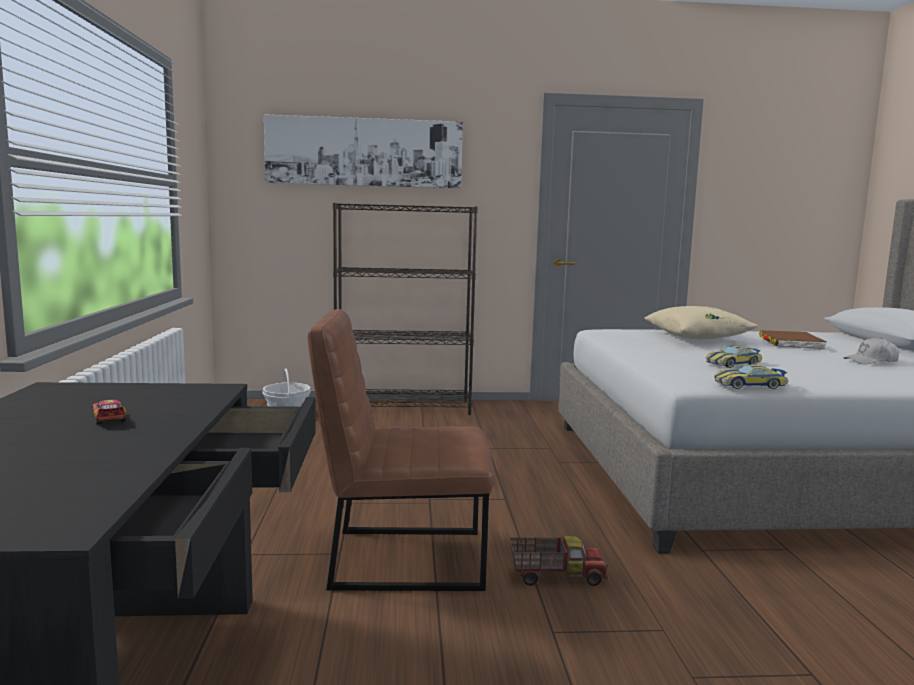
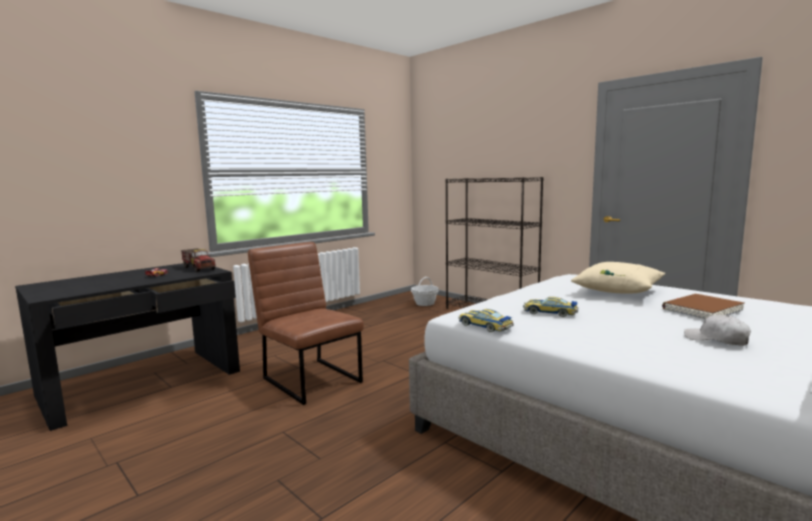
camera: 50 degrees right, 0 degrees up
(364, 152) = (481, 144): picture -> none
(556, 576) = (341, 414): toy truck -> toy truck (199, 268)

